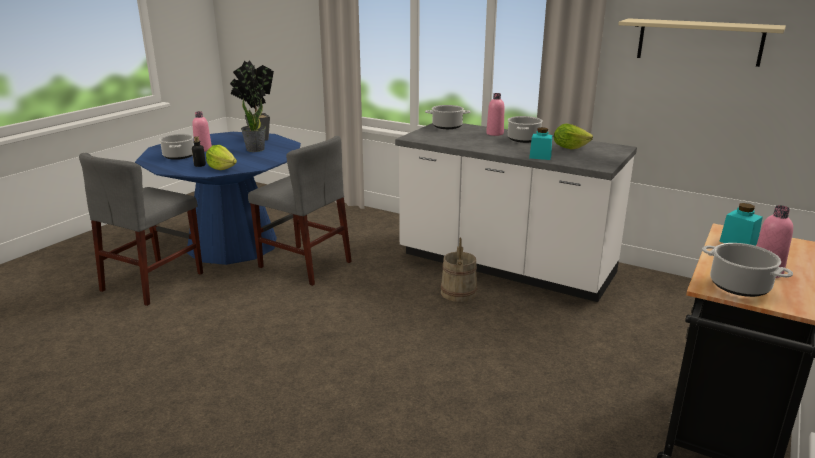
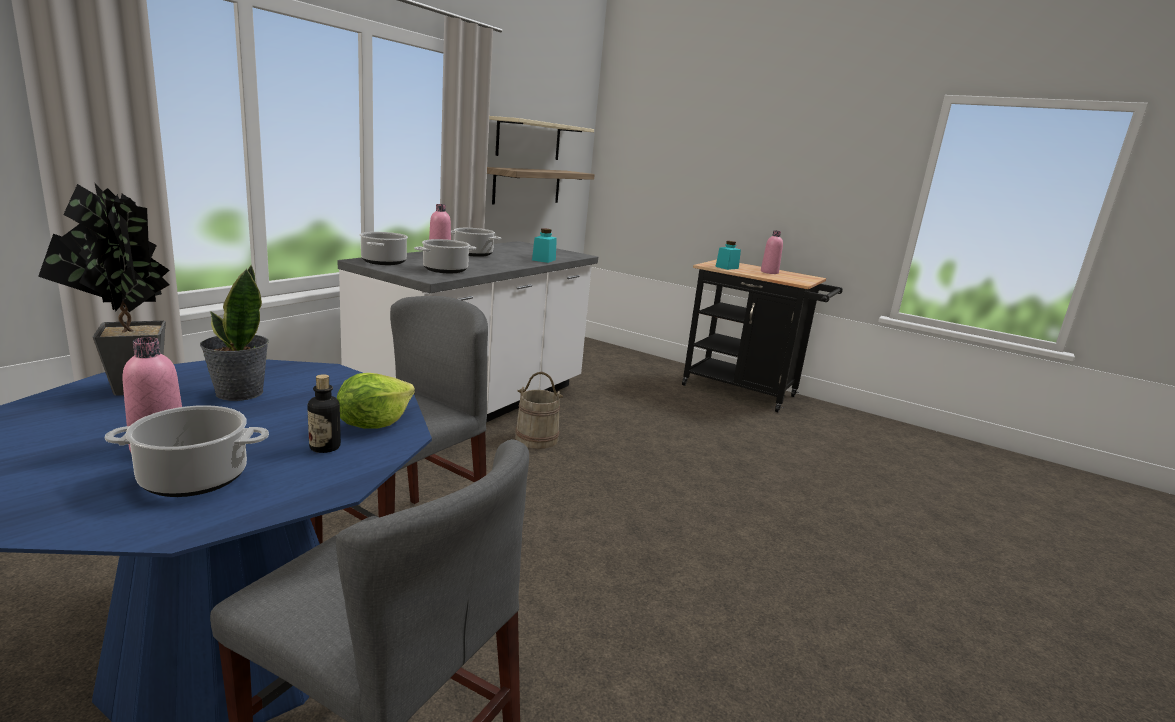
camera: 90 degrees left, 5 degrees down
(569, 148) = (515, 251): lettuce -> none
(692, 93) = (527, 186): none -> shelf
(738, 286) = (794, 279): cooking pot -> cooking pot (445, 270)

